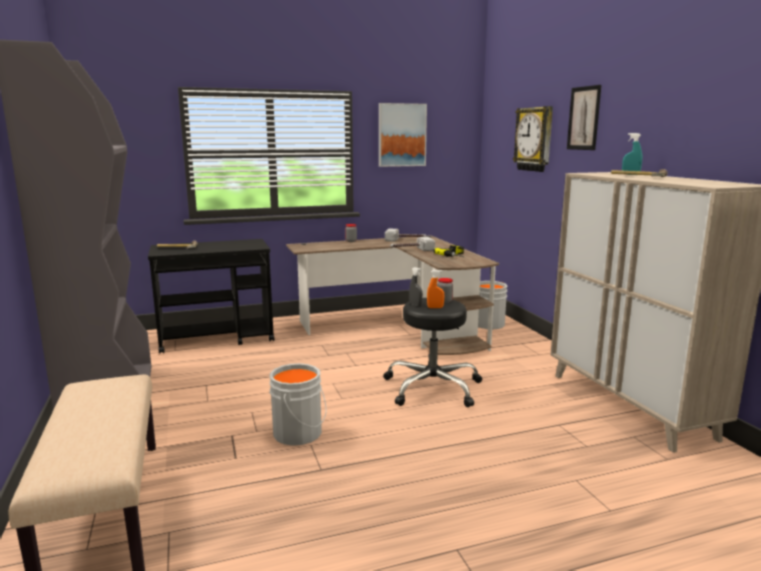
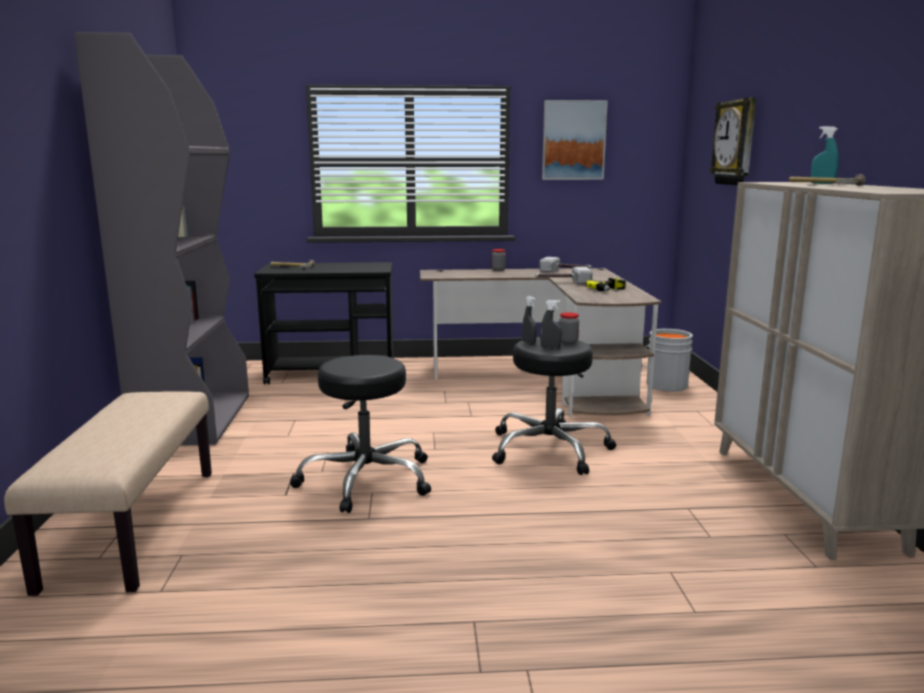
camera: 15 degrees right, 0 degrees up
(300, 433) = (367, 479): grey bucket -> black stool
(435, 307) = (550, 347): orange spray bottle -> grey spray bottle
(584, 118) = (787, 111): picture -> none

